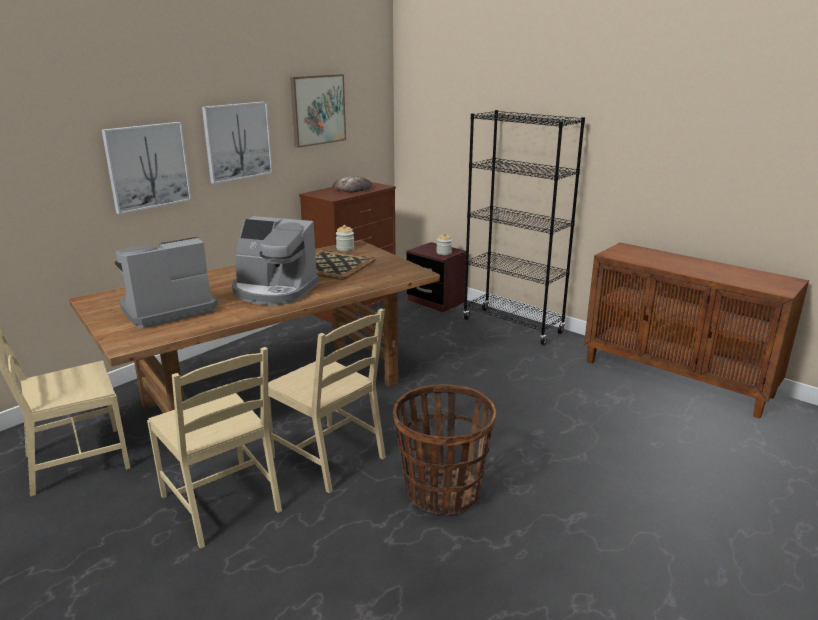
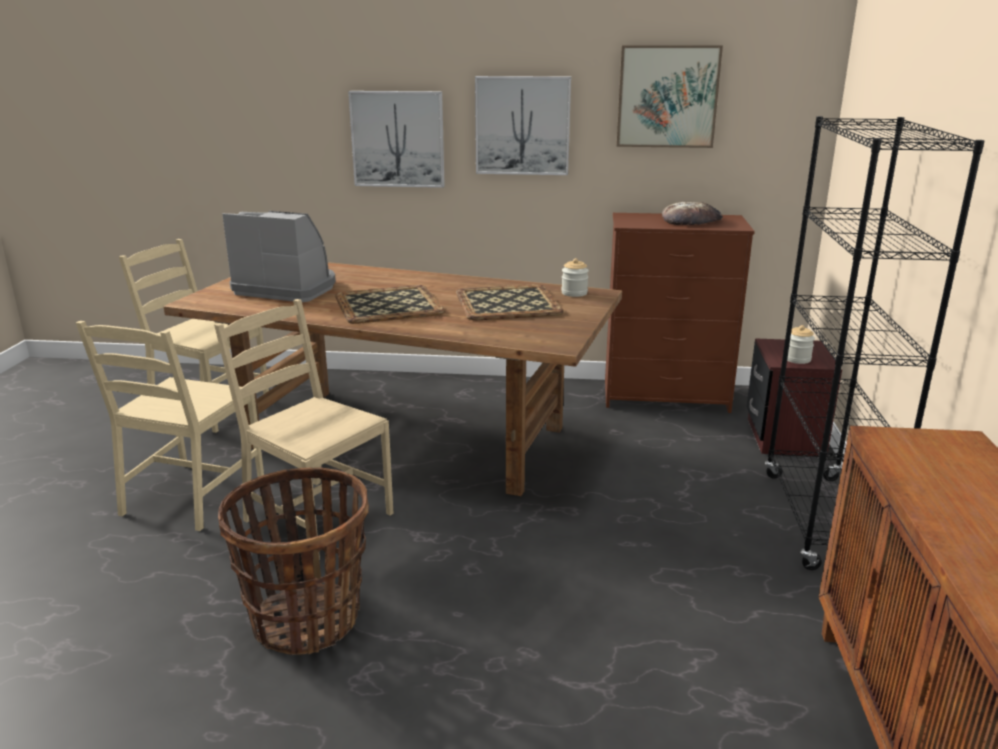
camera: 55 degrees right, 0 degrees up
(274, 291) = (389, 305): coffee machine -> tray
(329, 457) = (316, 517): beige chair -> beige chair turned 120 degrees clockwise

